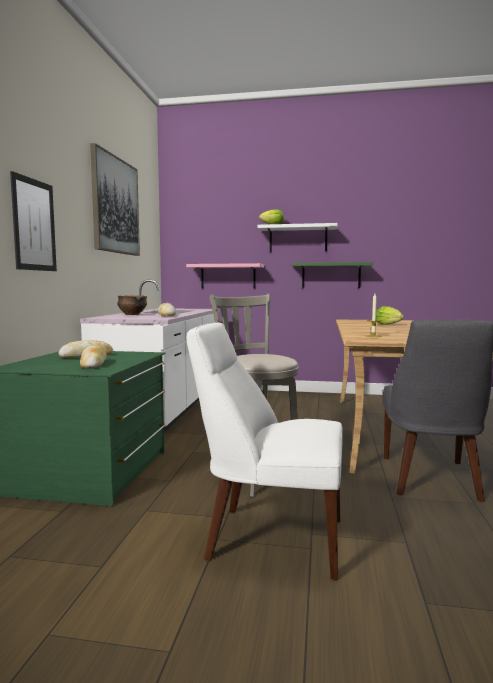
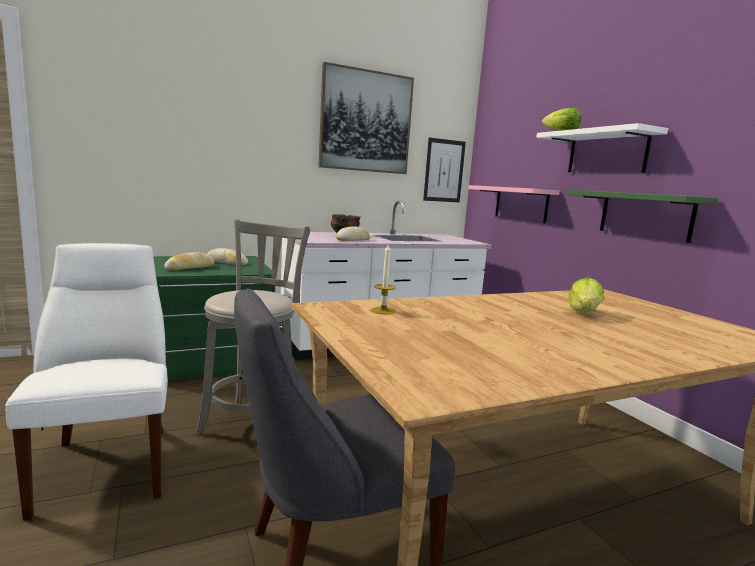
camera: 55 degrees right, 5 degrees up
(34, 225) = (223, 147): picture -> picture (444, 171)

